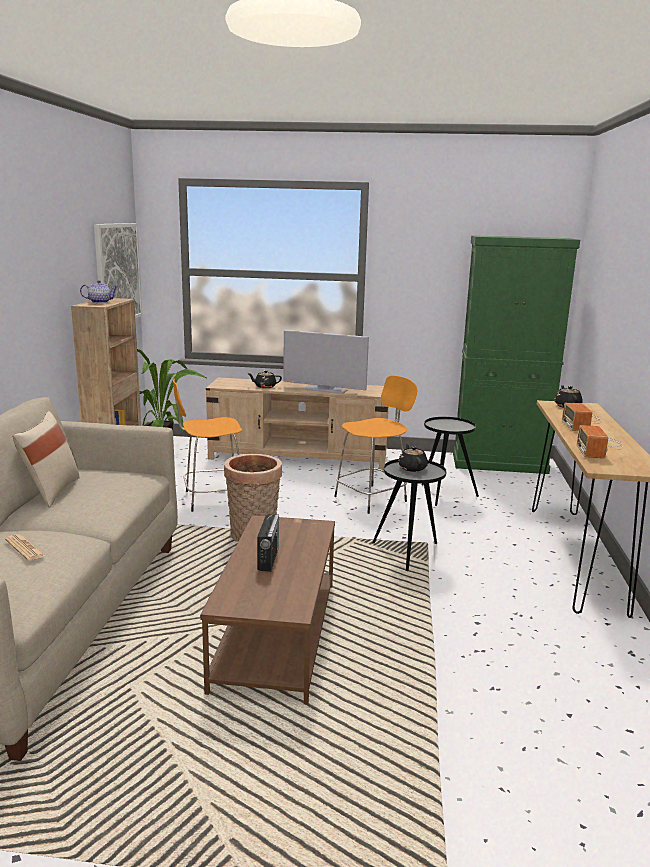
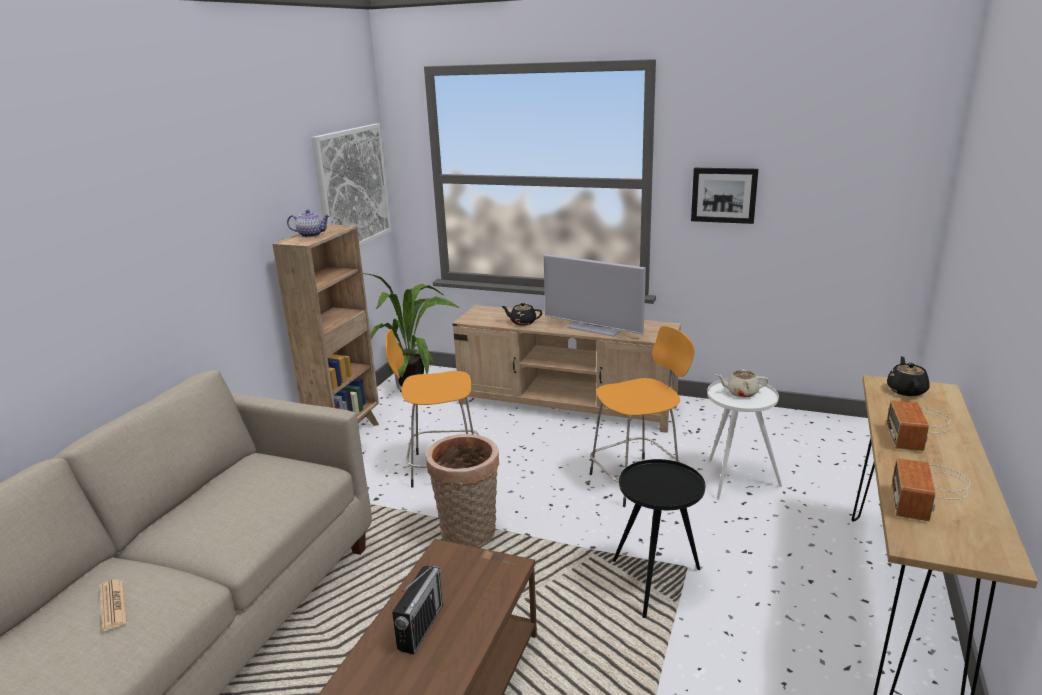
camera: 15 degrees right, 5 degrees up
(51, 491) = (200, 496): beige pillow -> none
(412, 468) = (660, 478): black teapot -> none
(420, 286) = (724, 195): none -> picture
(444, 494) = (735, 479): black side table -> white side table
(448, 424) = (741, 392): none -> beige teapot
(499, 463) = (827, 428): green cabinet -> none

